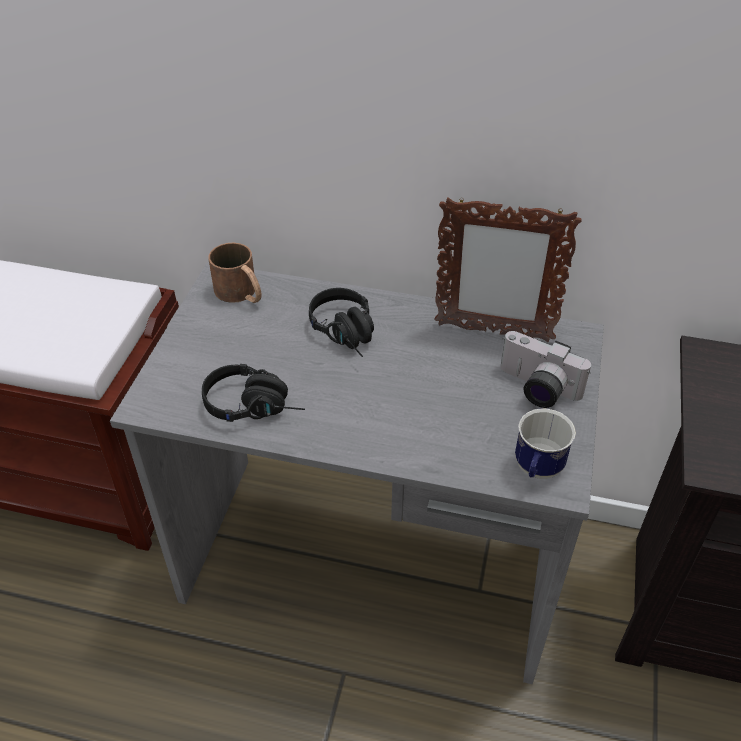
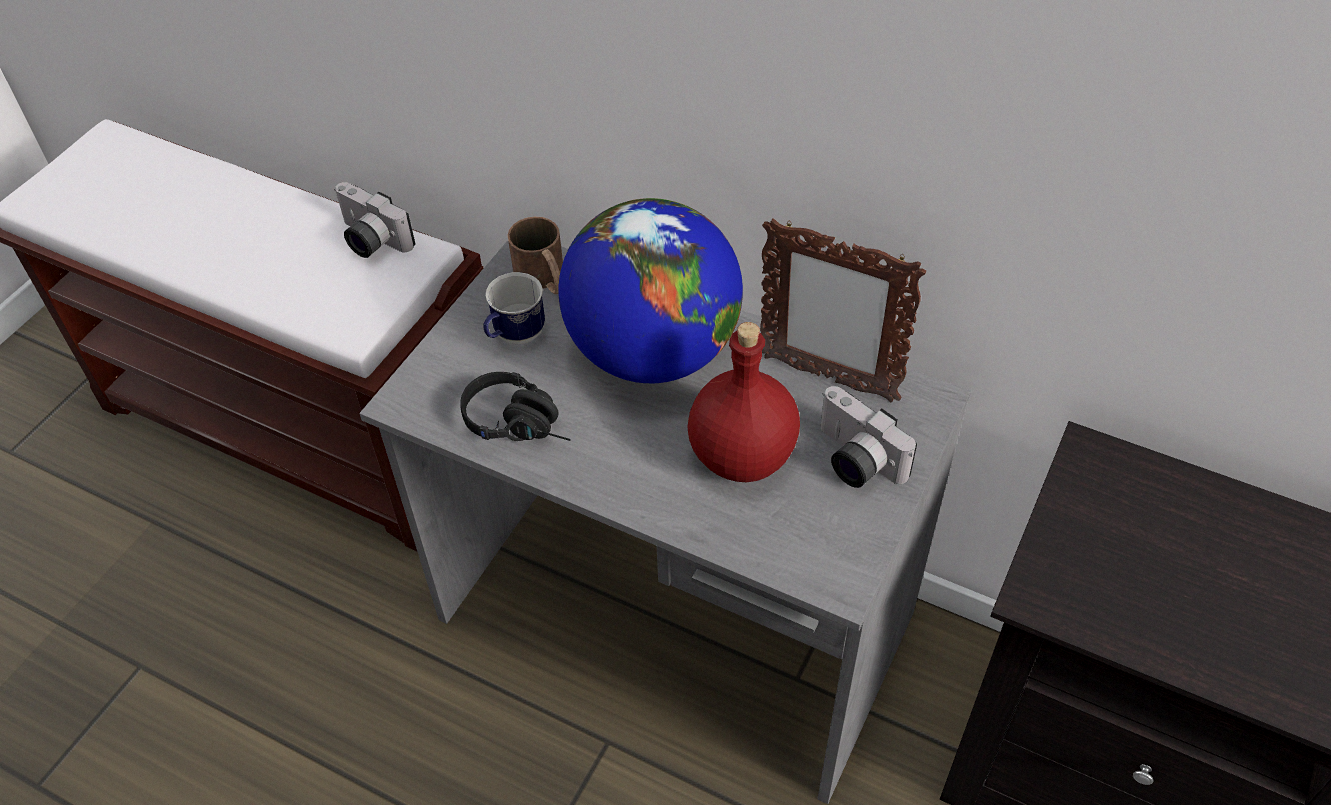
camera: 15 degrees right, 5 degrees up
(79, 291) = (369, 241): none -> camera
(348, 335) = (653, 352): black headphones -> globe
(448, 401) = (743, 458): none -> red bottle
(536, 471) = (816, 562): mug -> mug (514, 337)

